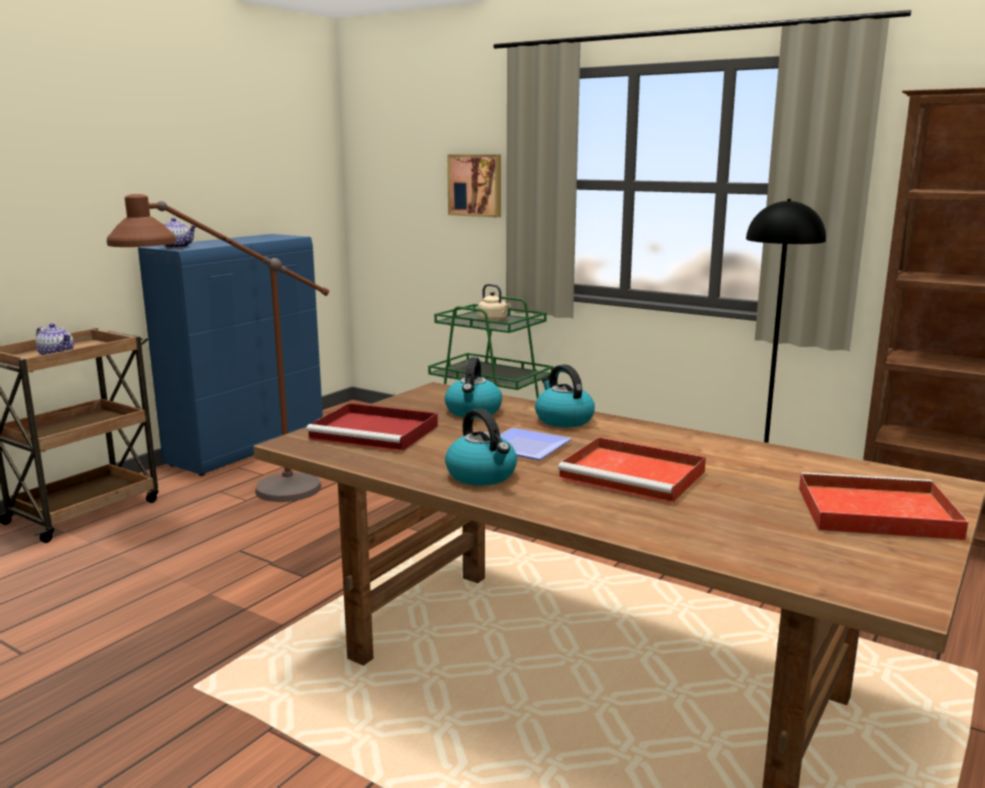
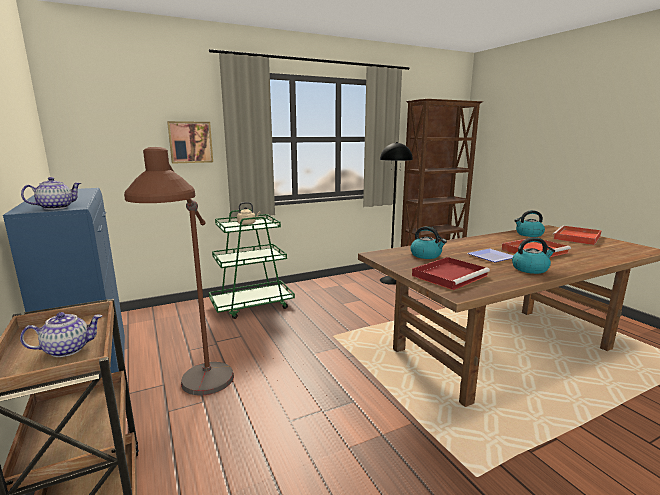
camera: 60 degrees left, 0 degrees up
(563, 420) = (452, 246): kettle -> kettle (528, 234)

